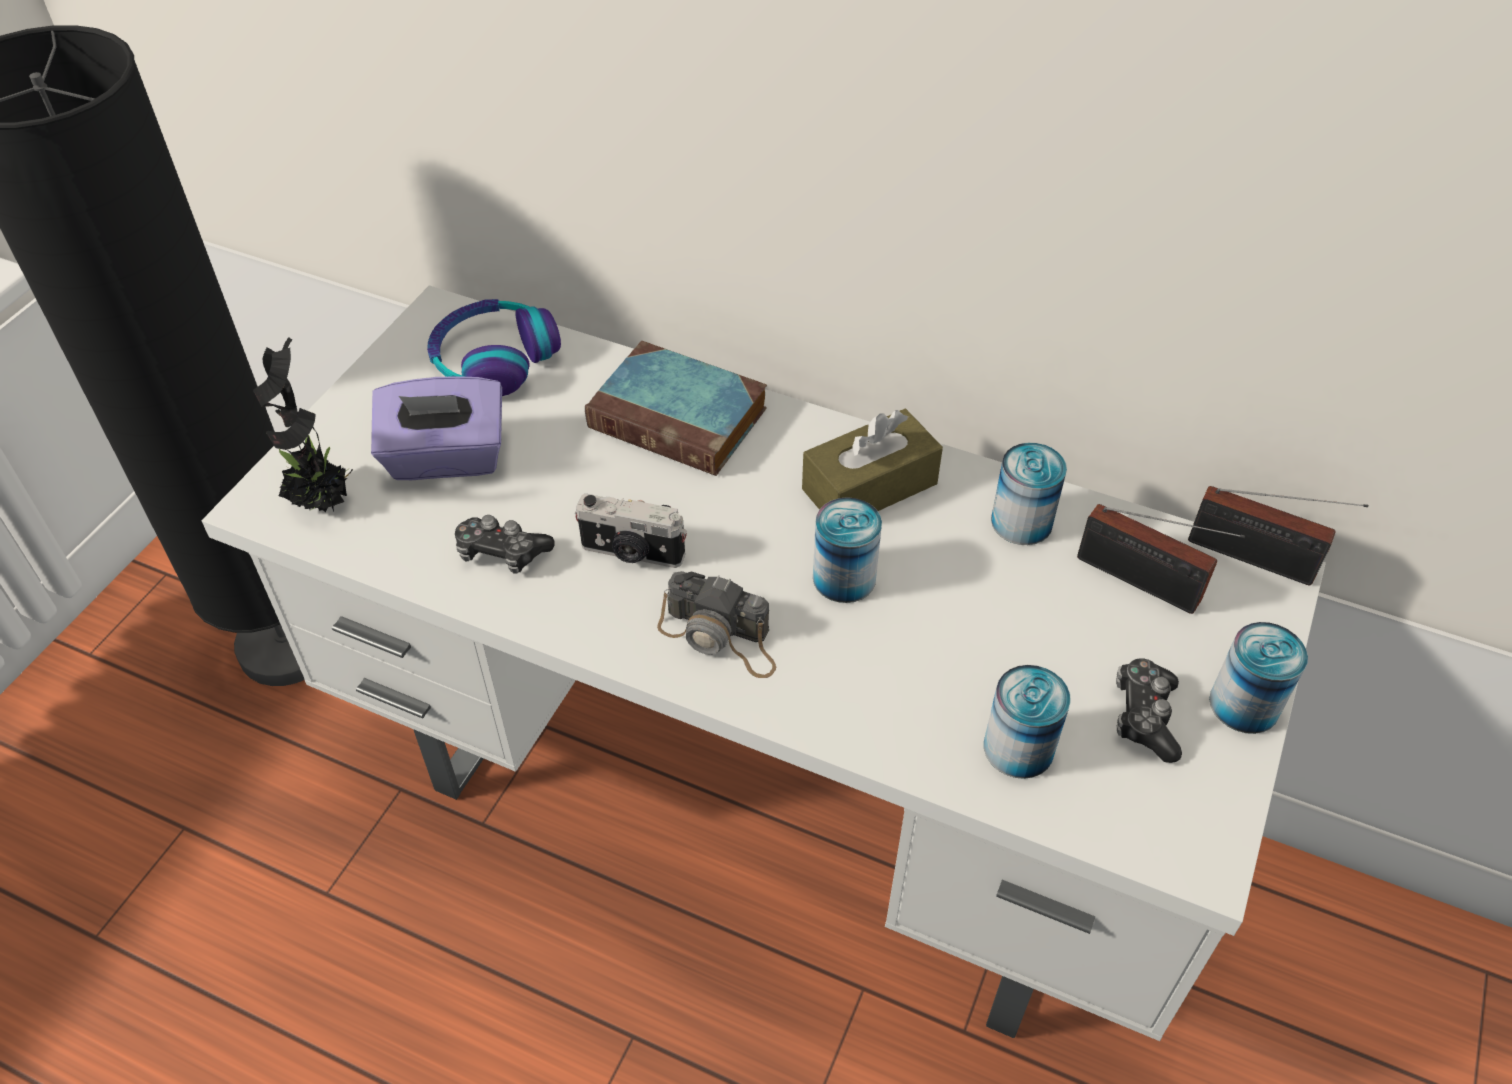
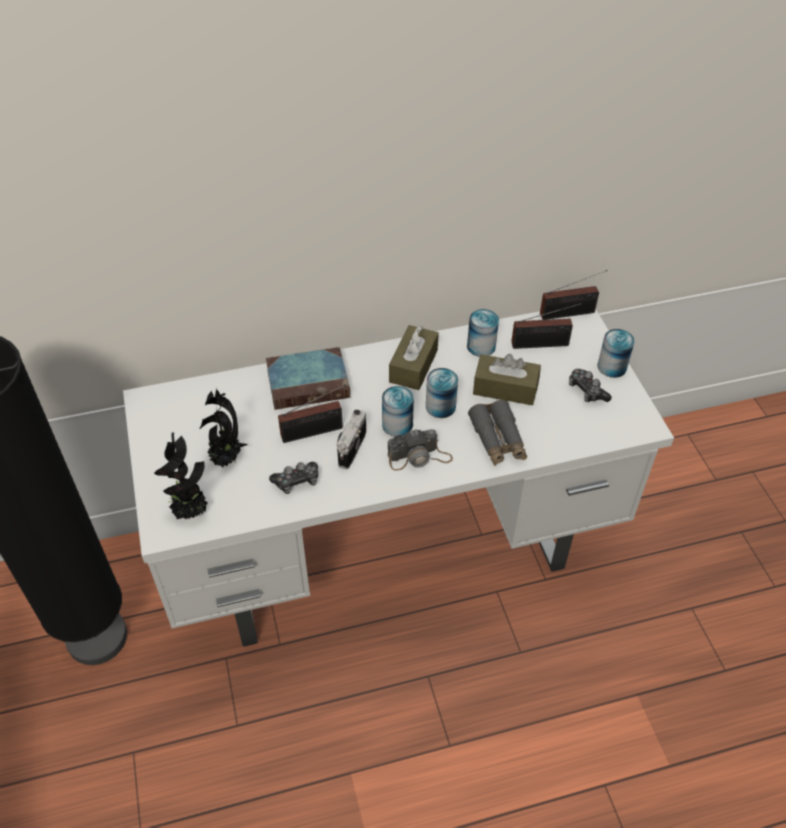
camera: 40 degrees left, 0 degrees up
(446, 458) = (226, 459): purple tissue box -> potted plant
(494, 359) = (197, 405): headphones -> none
(609, 496) = (315, 431): none -> radio
(632, 553) = (350, 448): camera -> camera turned 135 degrees clockwise
(882, 695) = (498, 440): none -> grey binoculars
(990, 617) = (505, 388): none -> brown tissue box
(1018, 748) = (559, 428): can -> can (397, 425)

